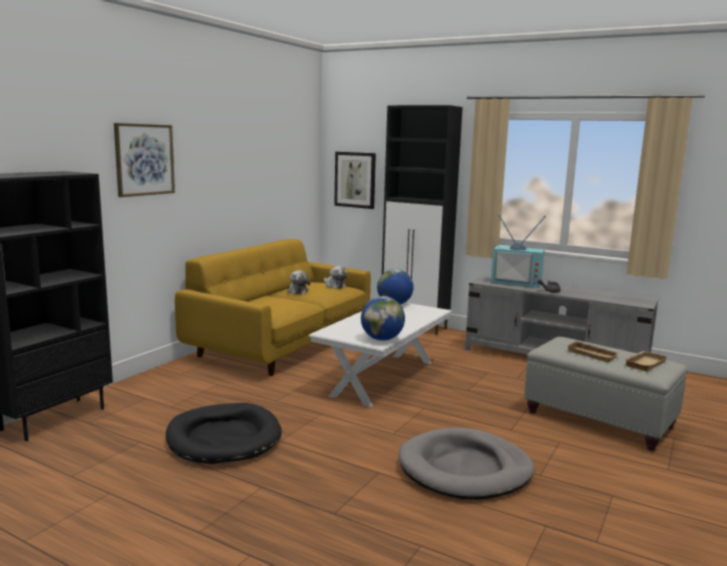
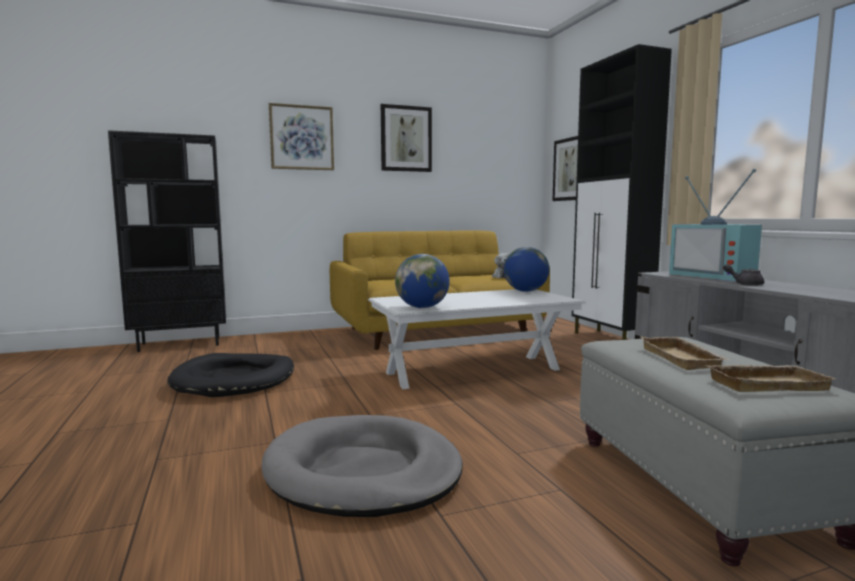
camera: 40 degrees right, 5 degrees down
(228, 154) = (406, 139): none -> picture
(297, 291) = (457, 277): plush toy -> none

